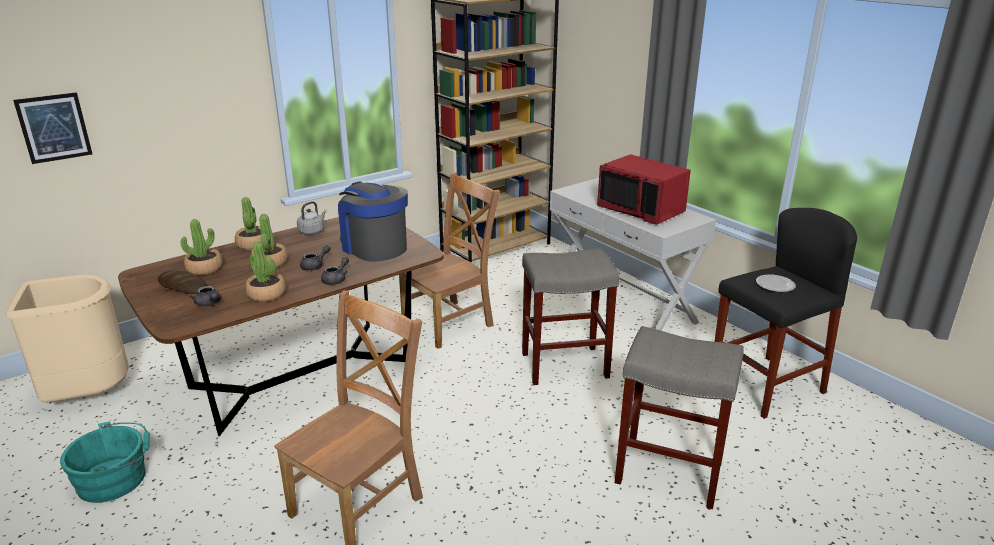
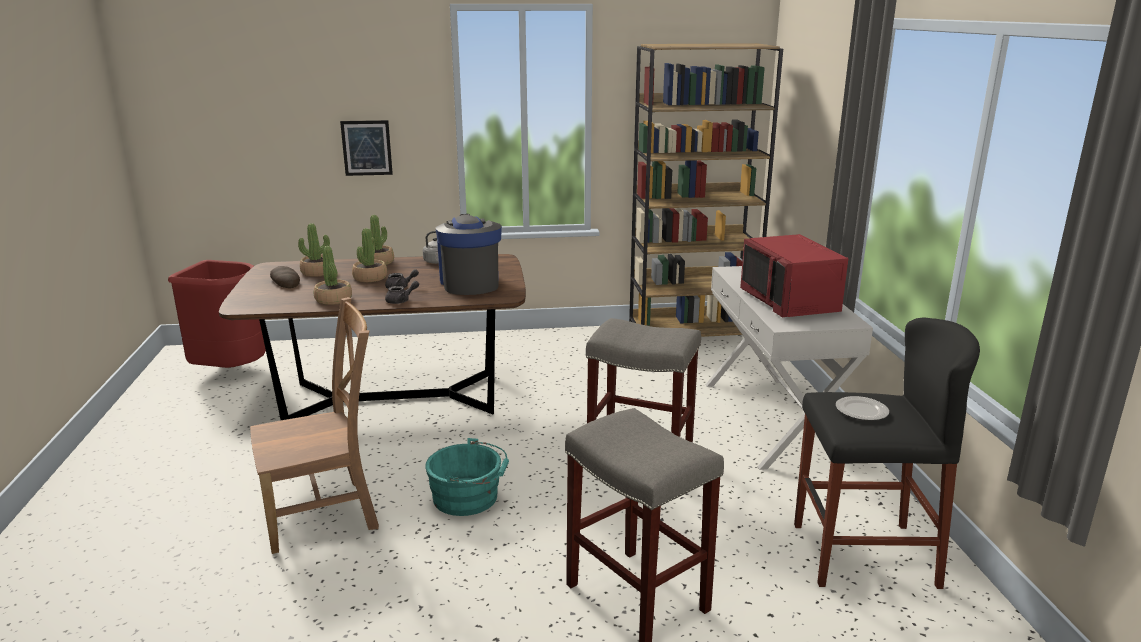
camera: 30 degrees right, 5 degrees down
(54, 128) = (255, 134): picture -> picture (366, 148)
(88, 395) = (231, 369): beige trash can -> red trash can
(116, 479) = (186, 434): turquoise bucket -> turquoise bucket (469, 498)
(209, 304) = (284, 297): grey teapot -> none
(451, 323) = (568, 391): brown chair -> none

